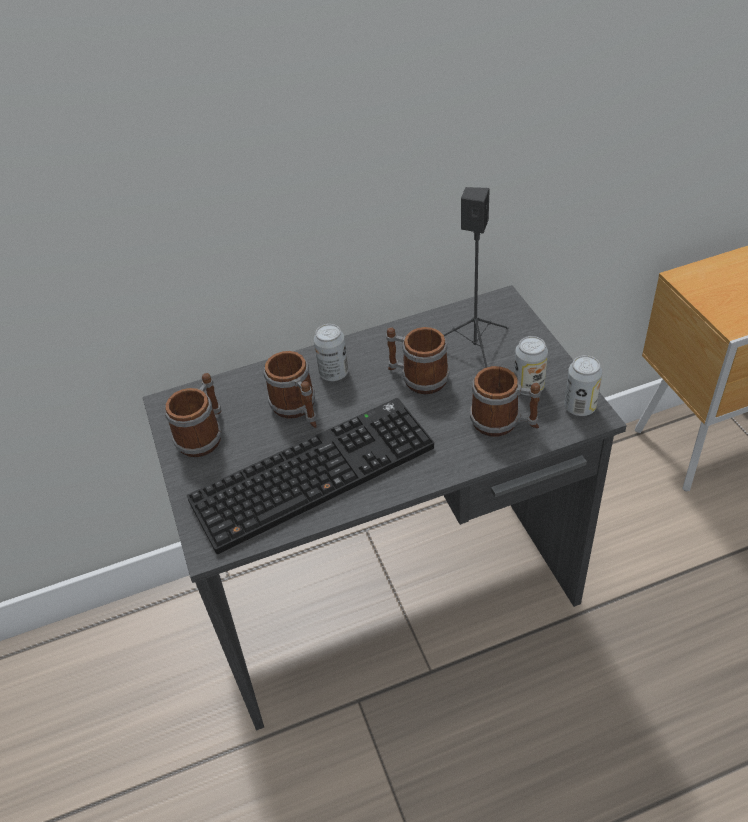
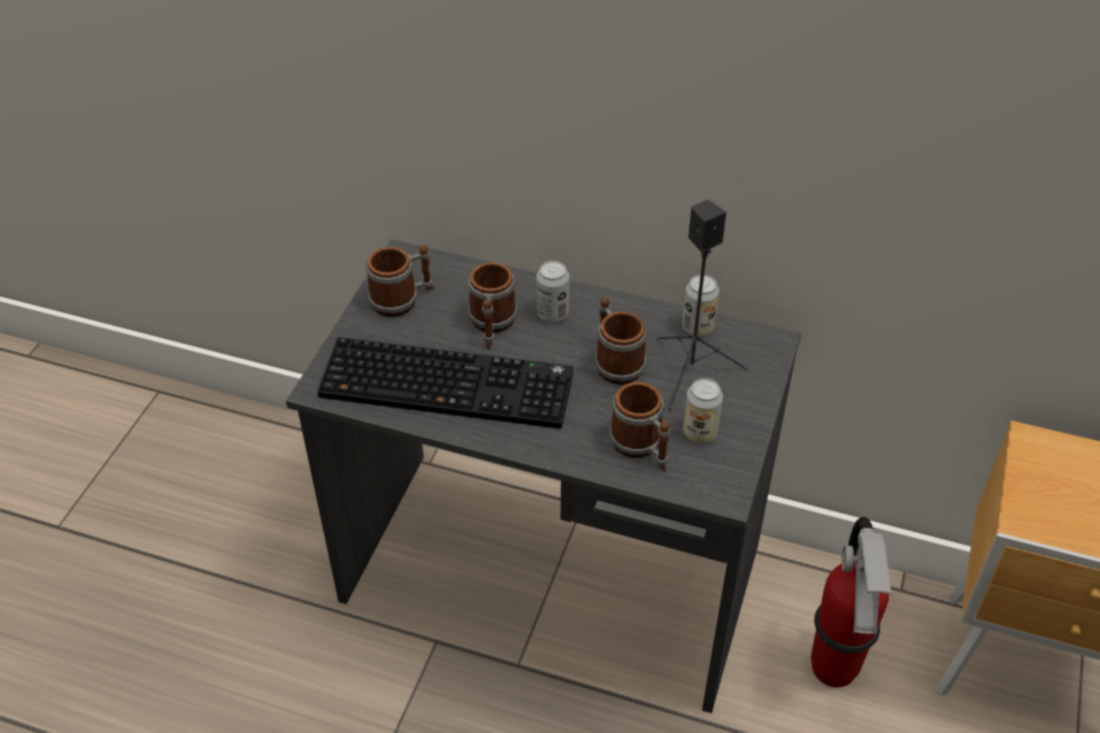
camera: 35 degrees right, 0 degrees up
(580, 407) = (723, 479): can -> can (698, 327)
(619, 521) = (833, 670): none -> fire extinguisher

